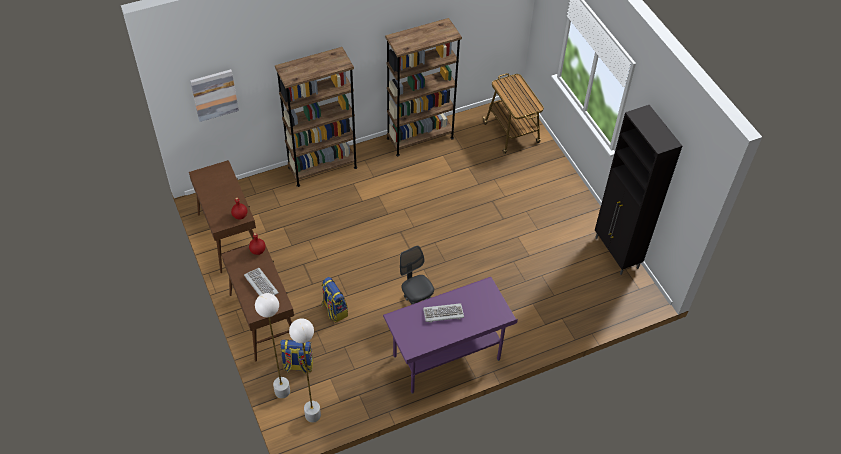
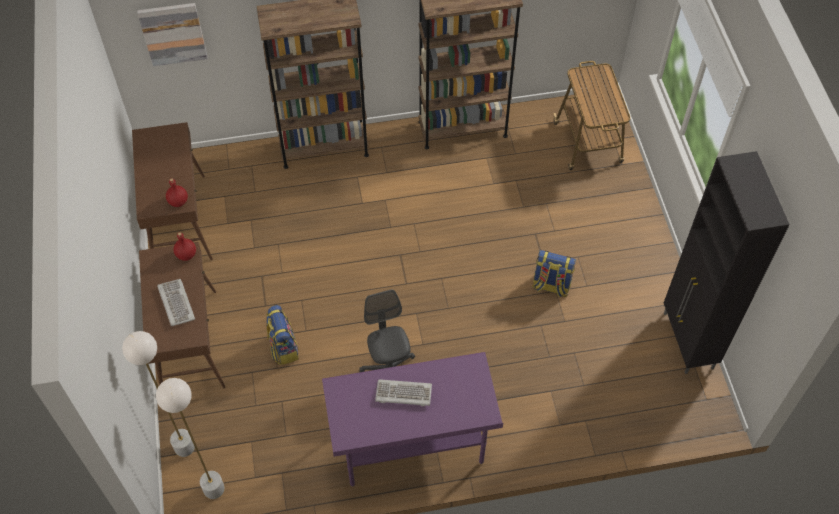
camera: 15 degrees right, 5 degrees up
(298, 365) = (214, 415): backpack -> backpack (551, 286)

